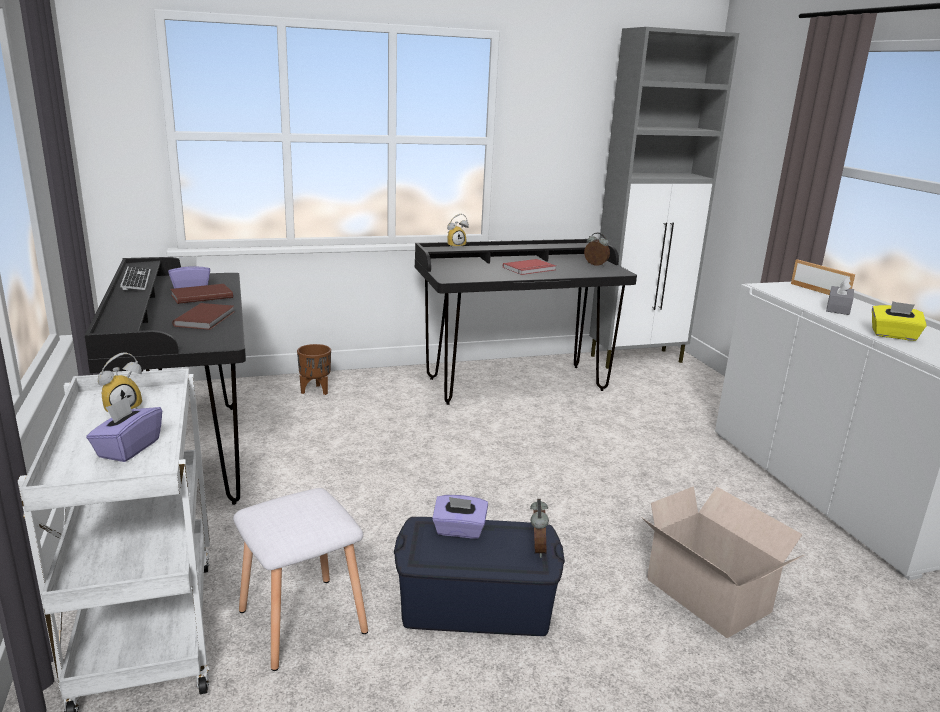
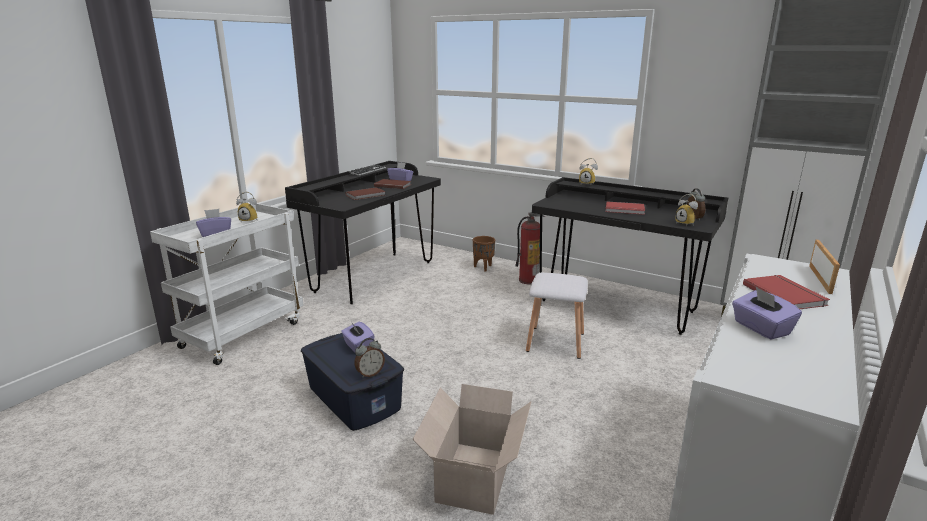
camera: 50 degrees right, 0 degrees up
(301, 622) = (284, 361): white stool -> white stool (554, 342)
(392, 387) = (528, 280): none -> fire extinguisher
(604, 271) = (686, 224): none -> alarm clock
(838, 308) = (785, 294): grey tissue box -> red book
(894, 335) = (760, 328): yellow tissue box -> purple tissue box

